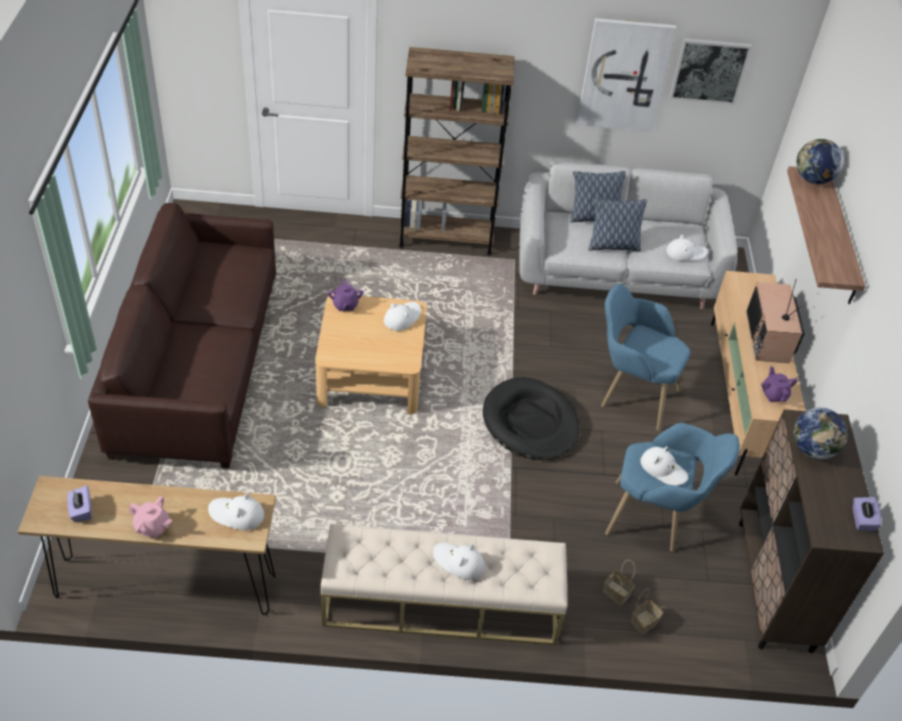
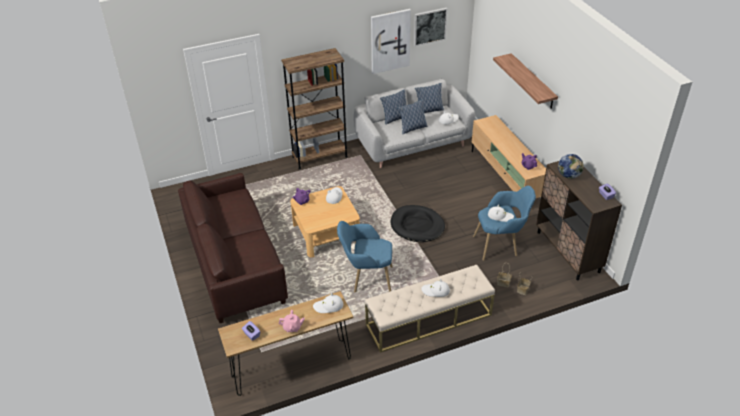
camera: 20 degrees left, 5 degrees down
(630, 394) = (454, 196): blue armchair -> blue armchair (366, 279)
(662, 224) = (429, 110): none -> pillow
(769, 337) = (511, 143): television -> none
(812, 179) = (507, 59): globe -> none

